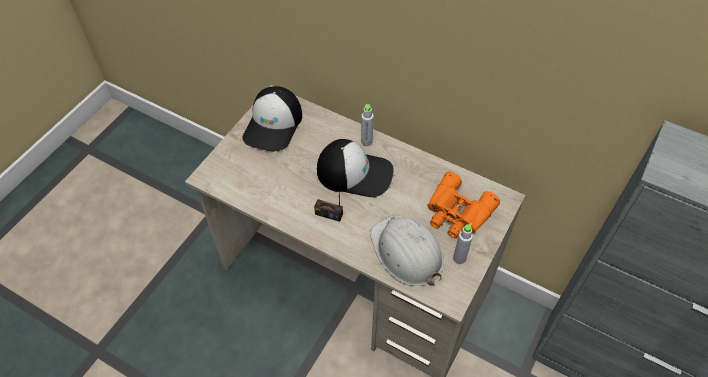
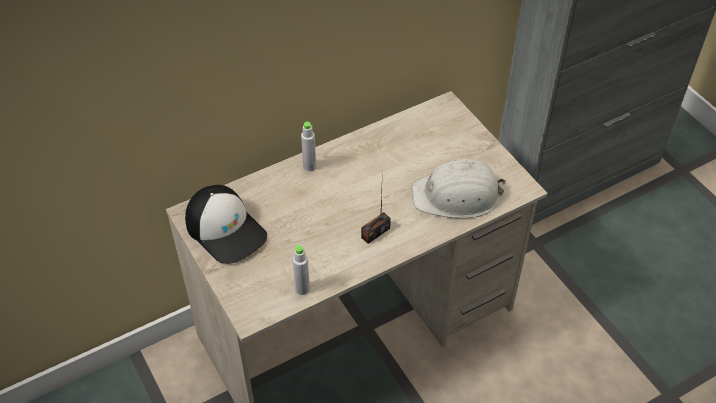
camera: 60 degrees left, 5 degrees down
(355, 172) = (340, 191): cap -> none
(457, 213) = (439, 142): orange binoculars -> none
(459, 258) = (486, 163): grey bottle -> grey bottle (302, 289)

